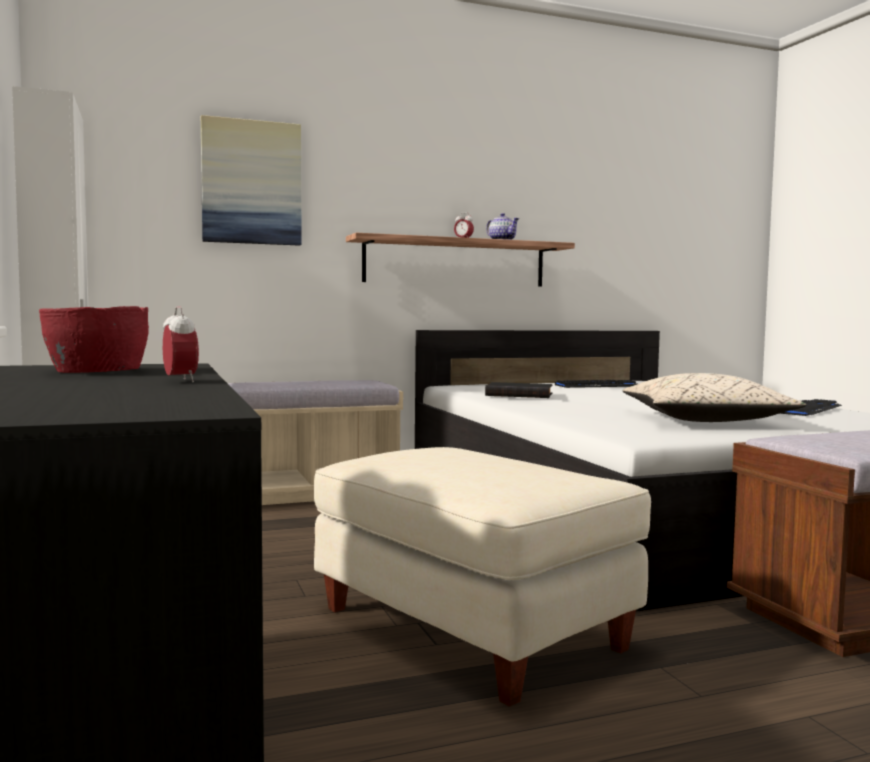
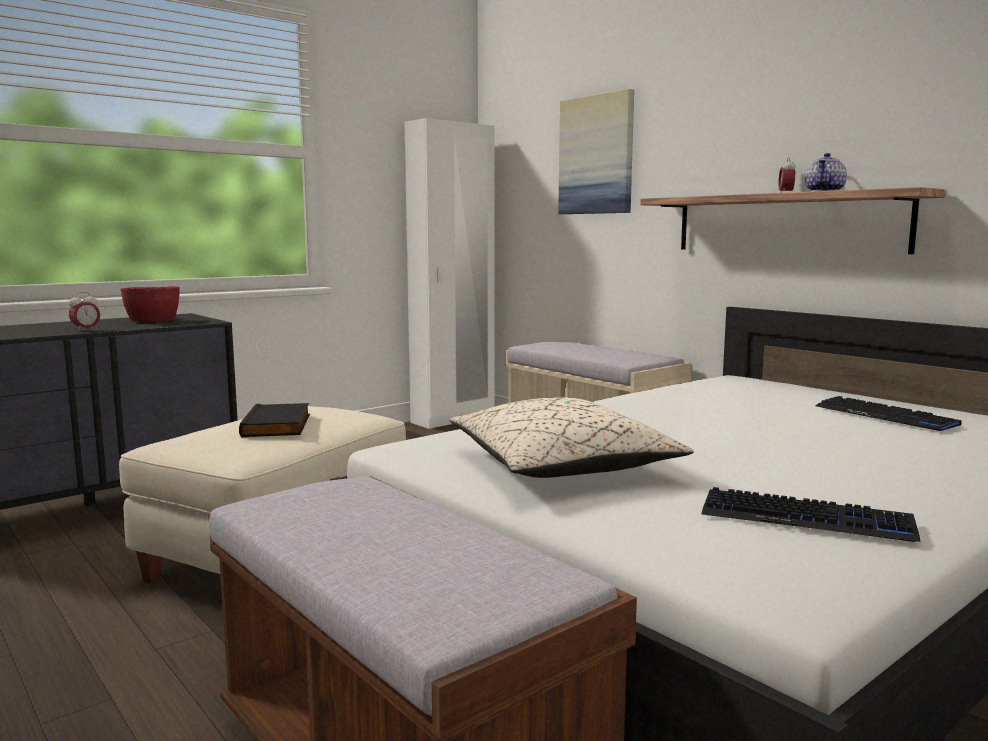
camera: 70 degrees right, 5 degrees up
(520, 394) = (672, 398): black book -> black book (279, 425)

